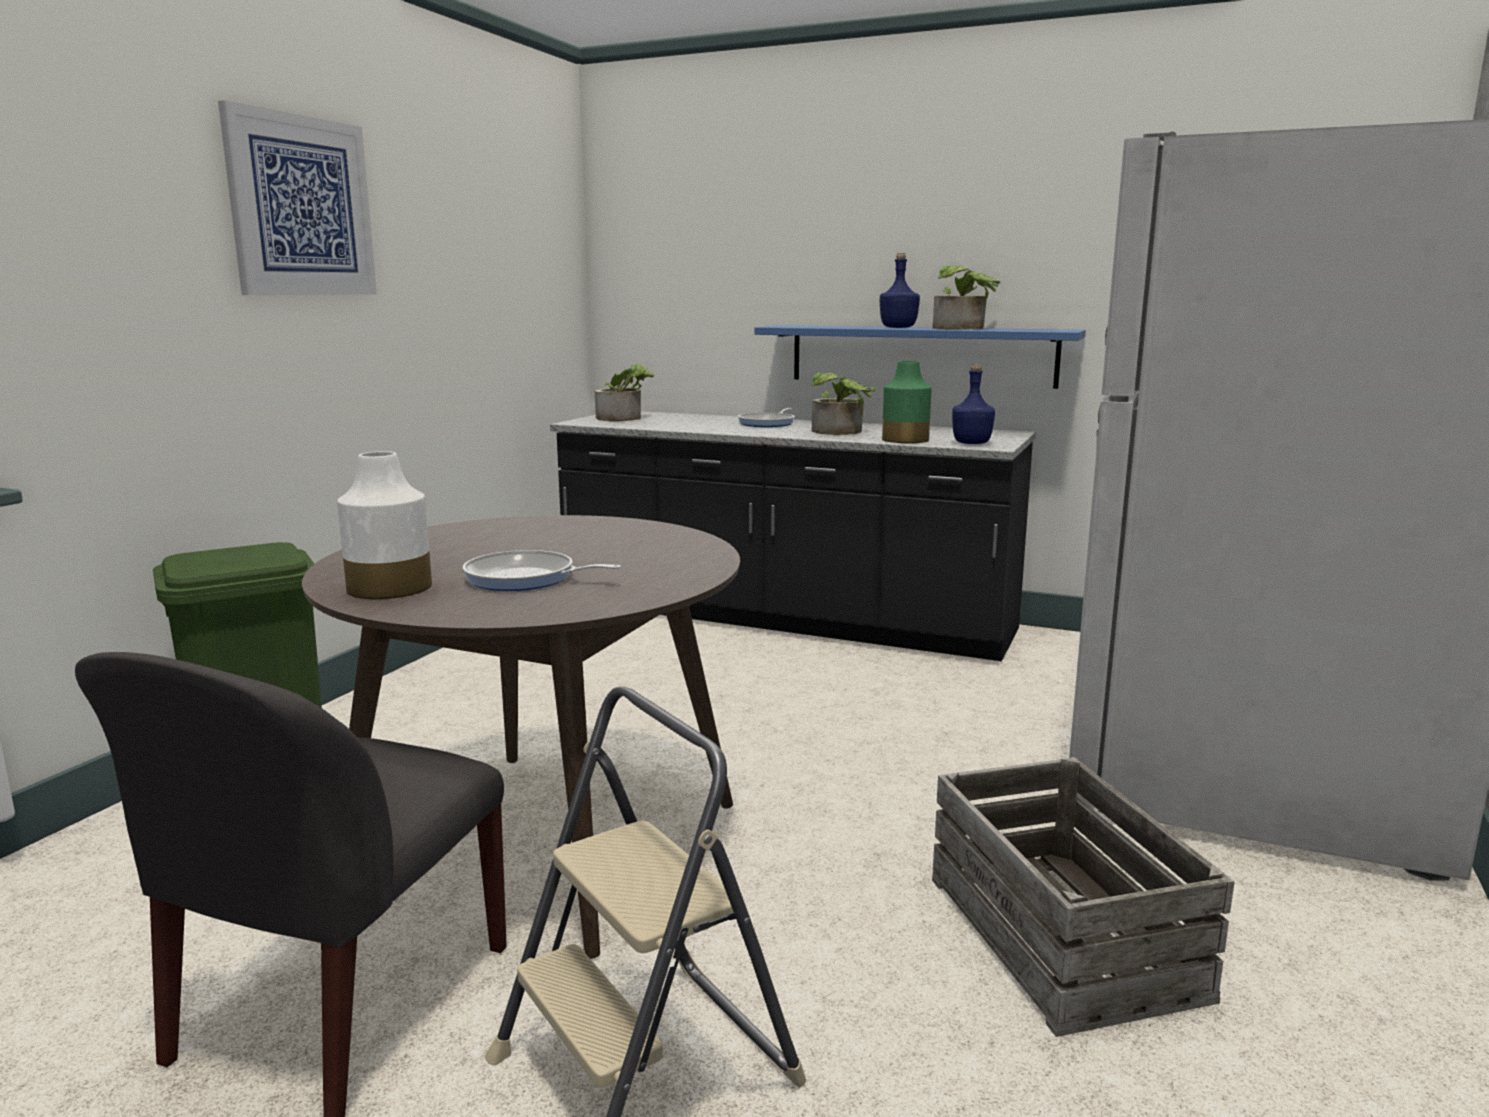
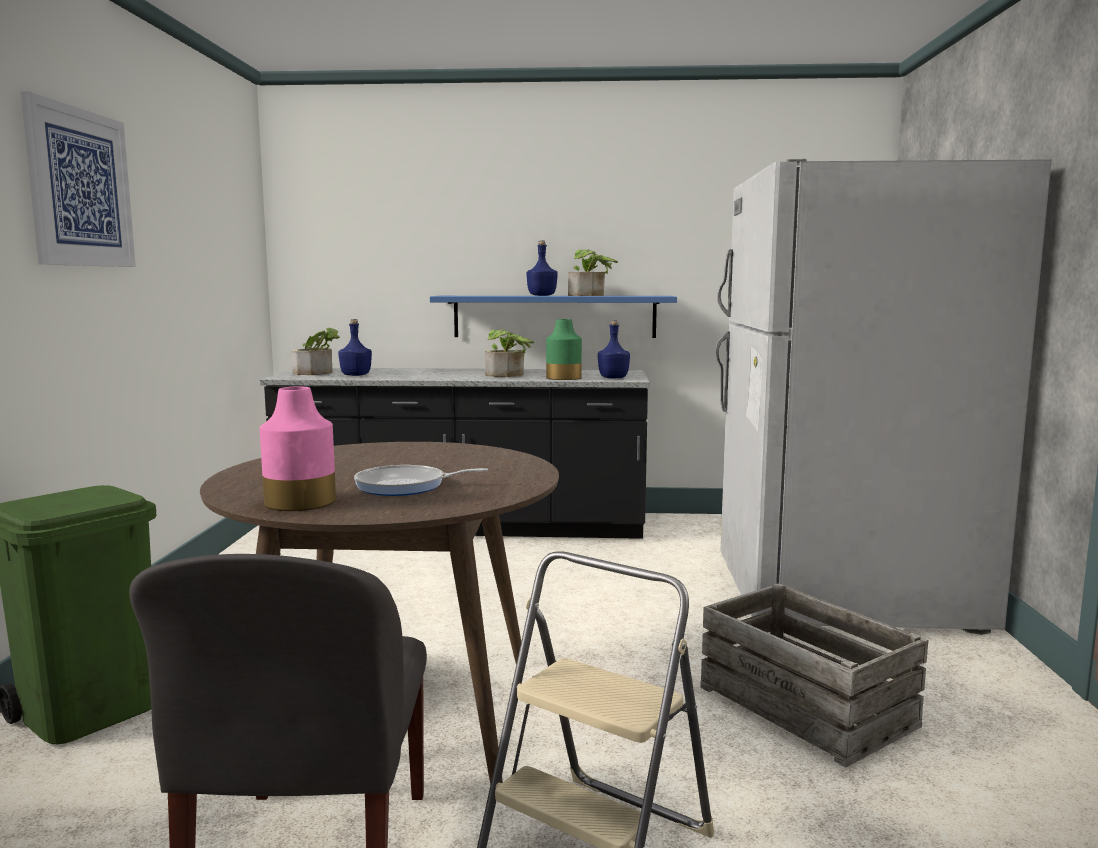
camera: 20 degrees left, 5 degrees down
(390, 587) = (301, 501): white vase -> pink vase
(660, 424) = (355, 375): none -> blue bottle
(768, 423) = (442, 371): frying pan -> none

